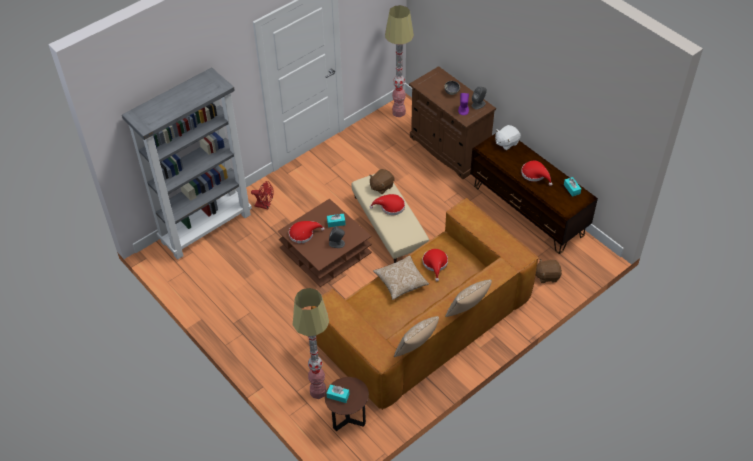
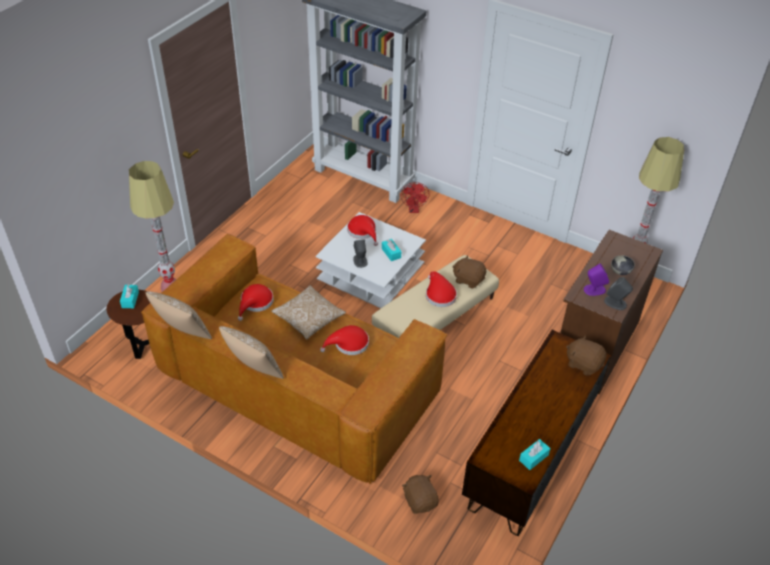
camera: 70 degrees right, 5 degrees down
(325, 250) = (371, 271): brown coffee table -> white coffee table
(506, 143) = (583, 363): white plush toy -> brown plush toy
(535, 174) = (539, 407): red hat -> red hat (255, 303)

